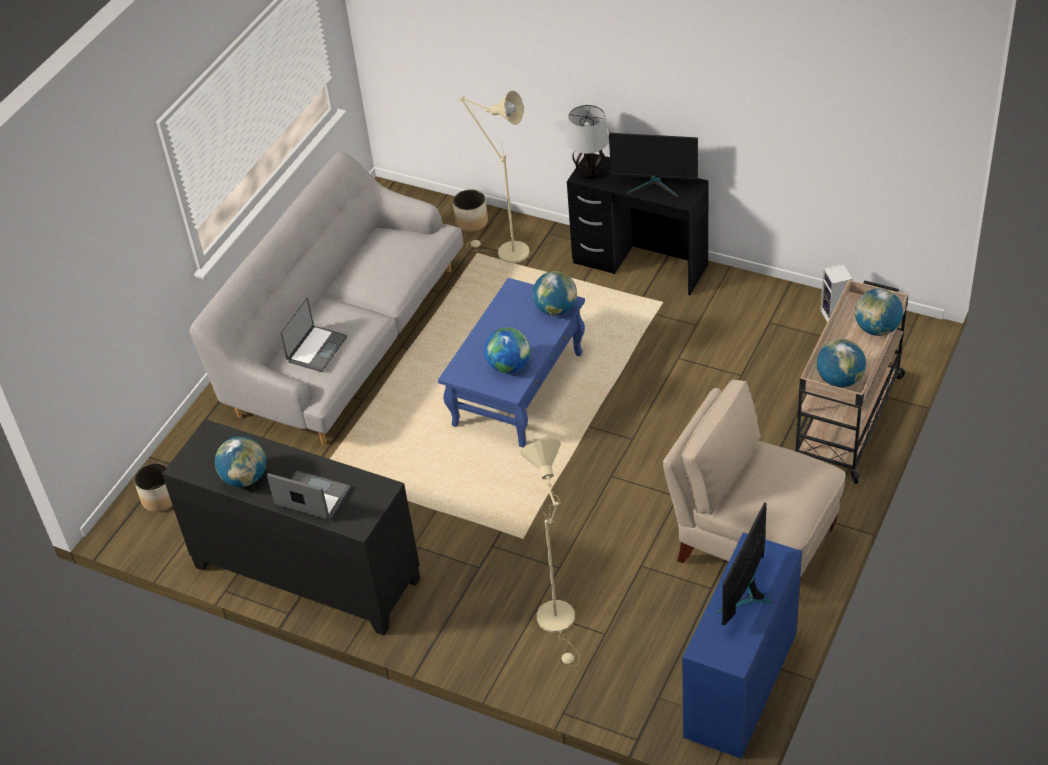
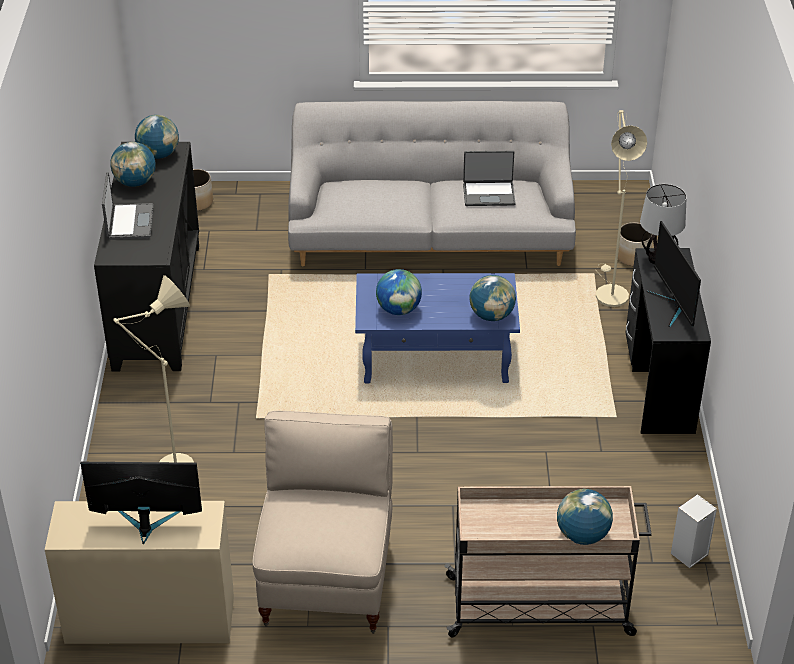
camera: 60 degrees right, 5 degrees down
(316, 349) = (356, 197): laptop -> laptop (489, 194)
(741, 685) = (150, 619): blue desk -> beige desk
(839, 380) = (486, 525): globe -> globe (158, 154)

